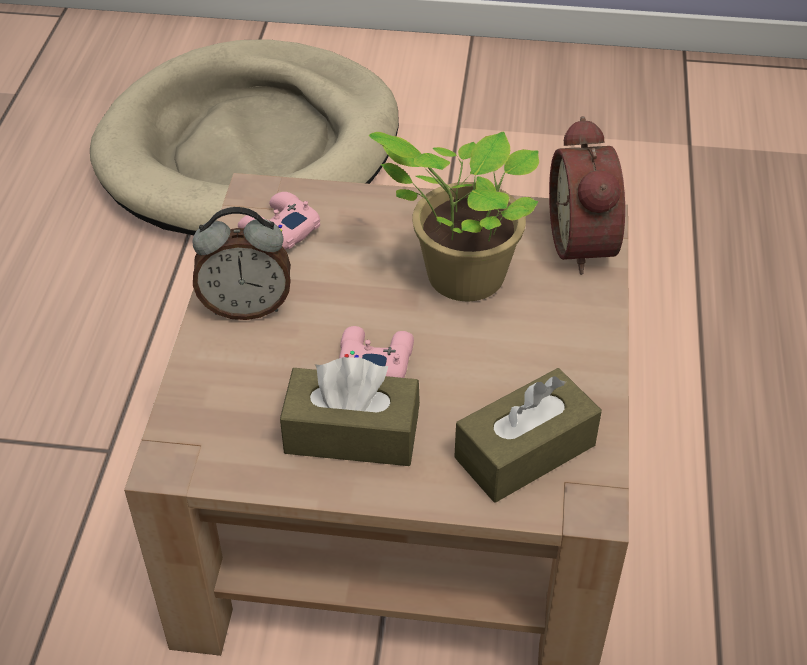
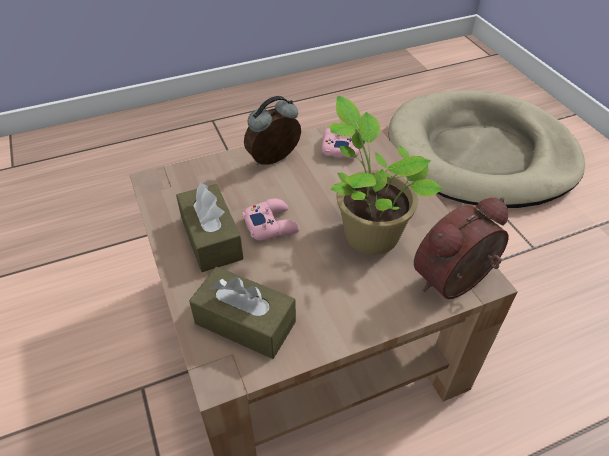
camera: 60 degrees right, 0 degrees up
(246, 307) = (275, 161): alarm clock -> alarm clock turned 90 degrees clockwise

